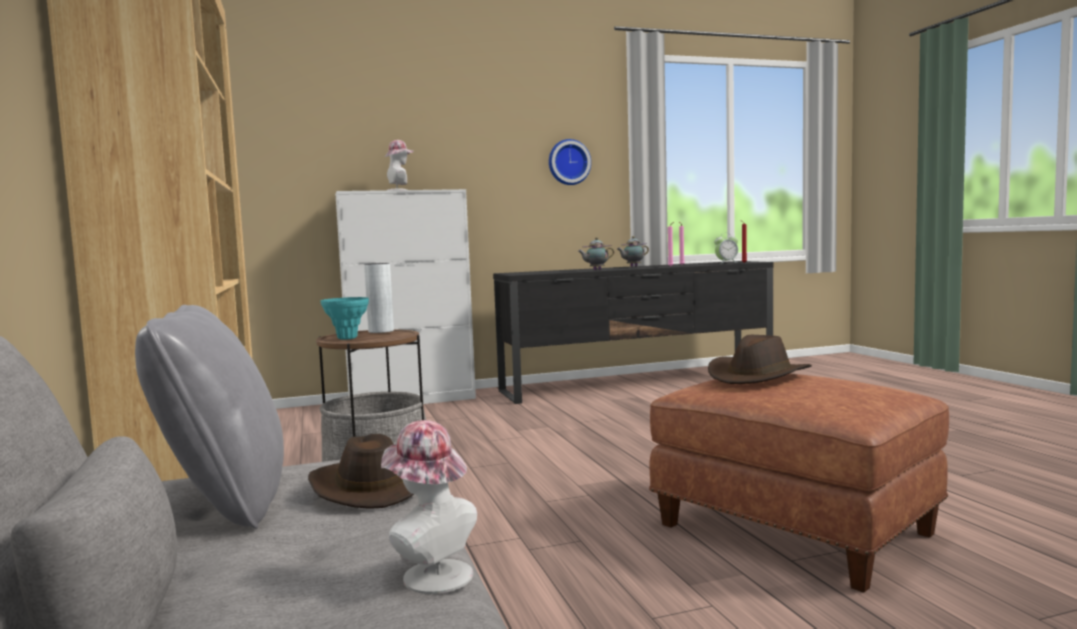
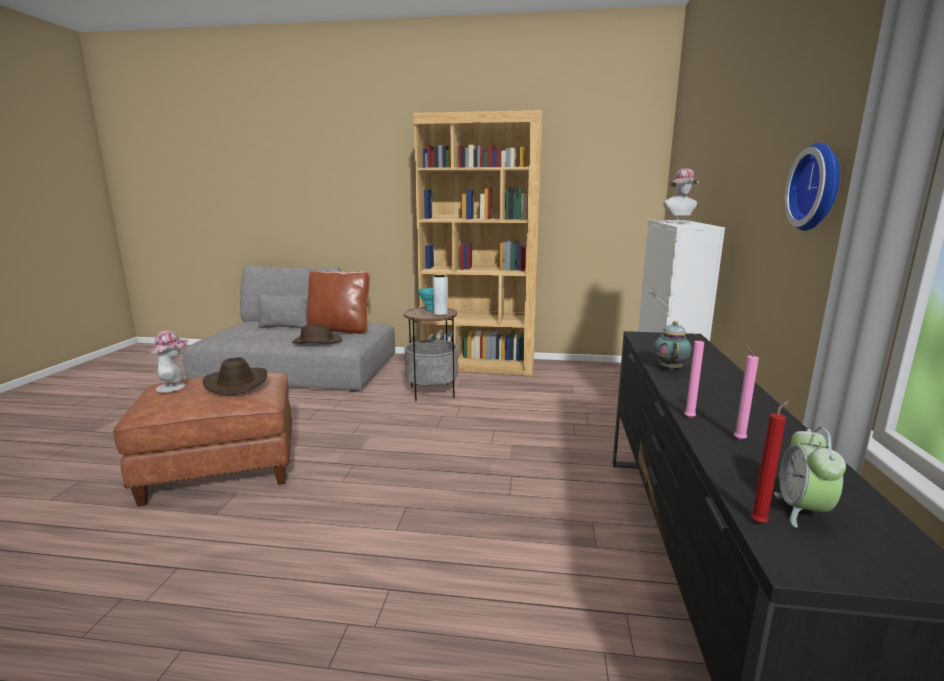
camera: 115 degrees right, 10 degrees up
(225, 501) = (340, 330): grey pillow -> brown pillow
(430, 574) = (244, 342): hat -> hat (175, 386)
(632, 266) = (755, 404): teapot -> none

